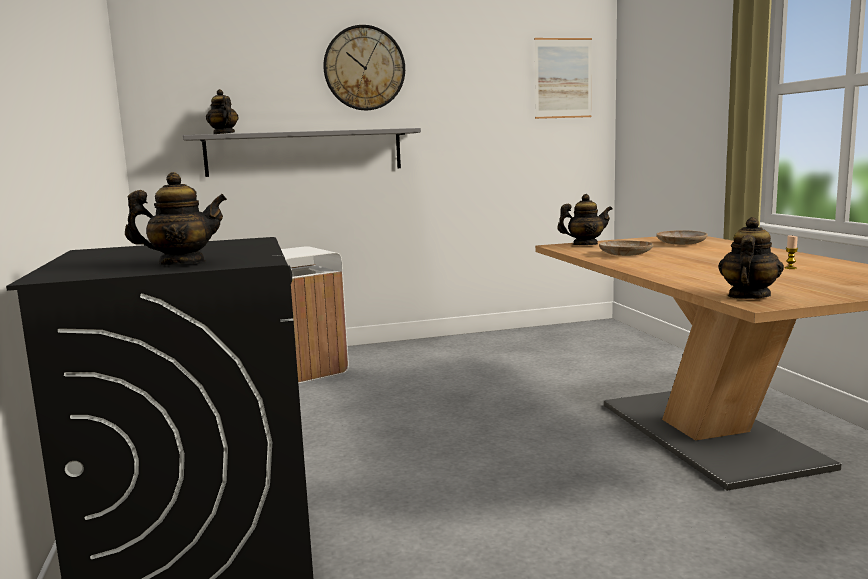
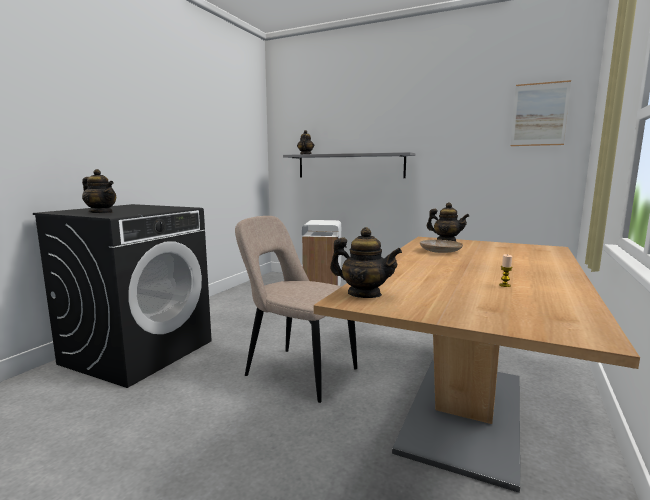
camera: 40 degrees right, 0 degrees up
(364, 68) = (388, 114): wall clock -> none
(495, 468) = (296, 372): none -> beige chair
(681, 243) = (517, 251): beige plate -> none
(748, 296) = (364, 294): teapot -> teapot turned 45 degrees clockwise

